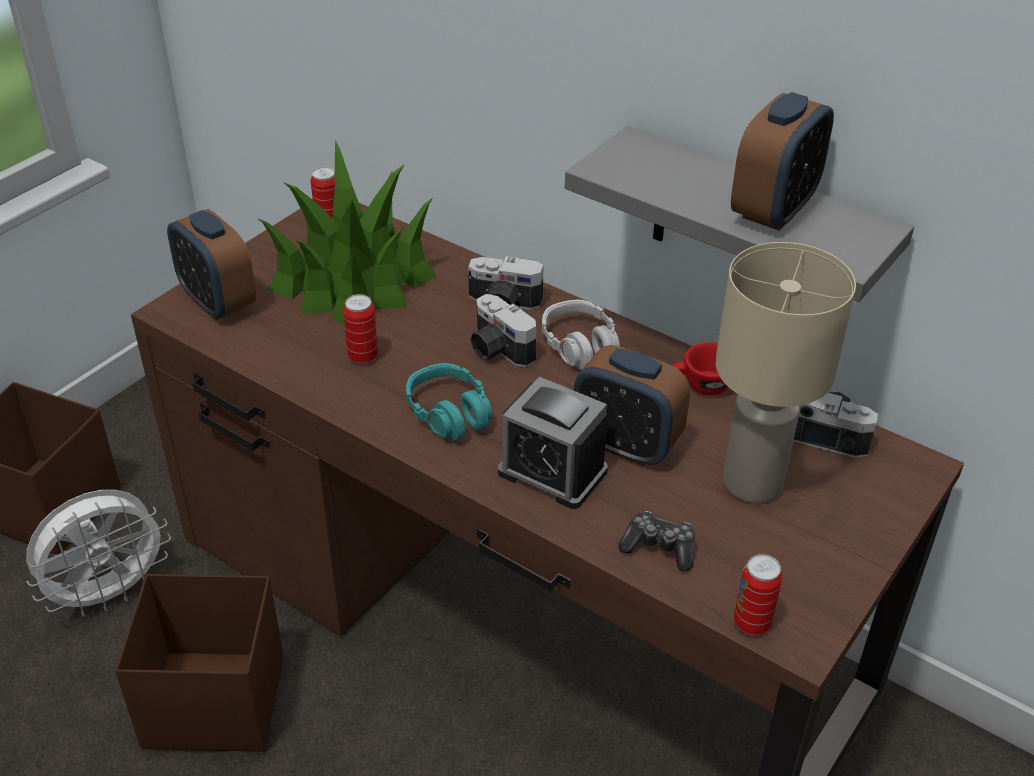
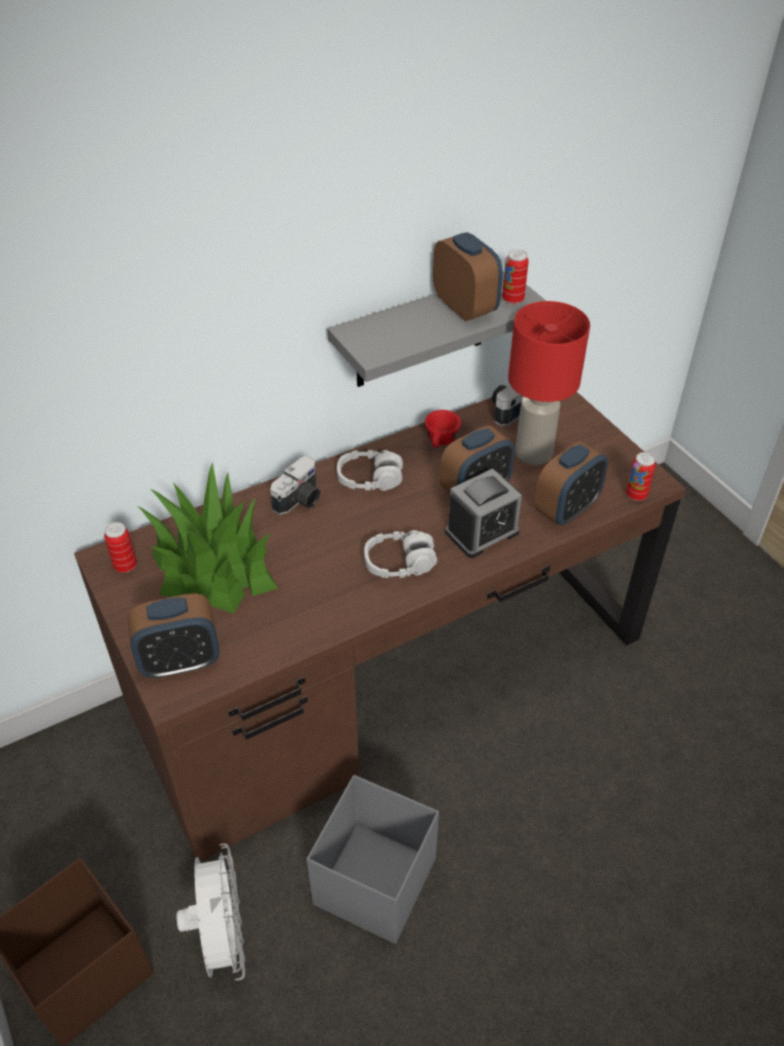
camera: 65 degrees left, 5 degrees up
(213, 701) = (373, 883): brown storage box -> grey storage box
(363, 357) = (310, 591): can -> can (513, 299)
(449, 413) = (399, 563): turquoise headphones -> grey headphones
(497, 350) = (348, 519): camera -> none
(659, 548) = (566, 509): game controller -> alarm clock
(751, 482) = (532, 453): beige table lamp -> red table lamp

